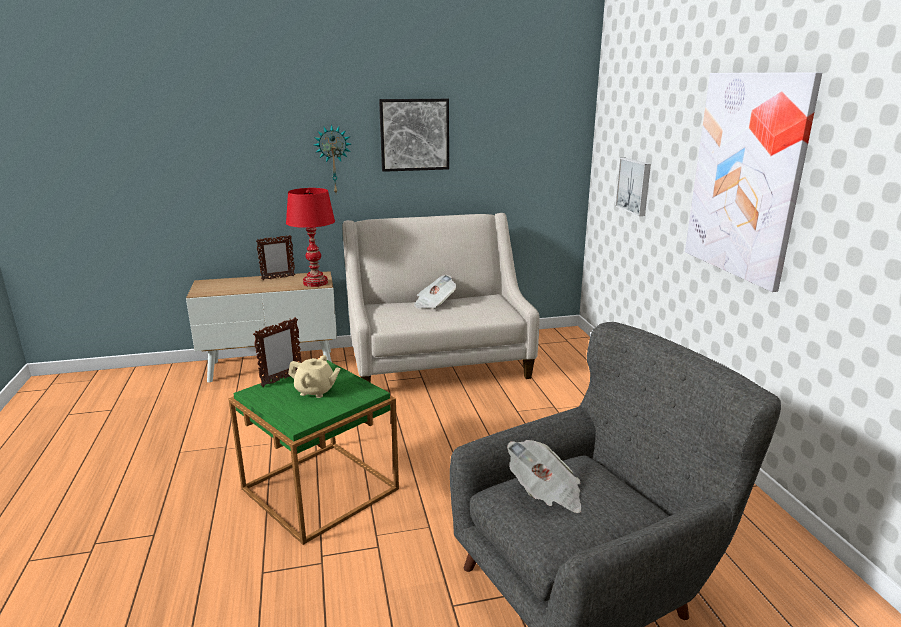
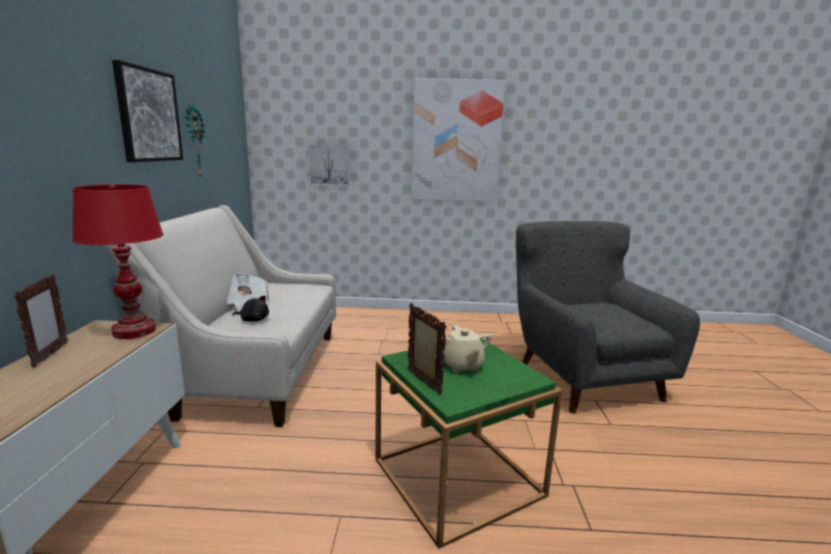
camera: 75 degrees left, 5 degrees down
(315, 391) = (462, 365): beige teapot -> beige teapot turned 135 degrees clockwise
(333, 159) = (74, 144): wall clock -> wall clock (194, 141)
(404, 312) = (253, 320): none -> black plush toy
(545, 493) = (607, 317): newspaper -> none

